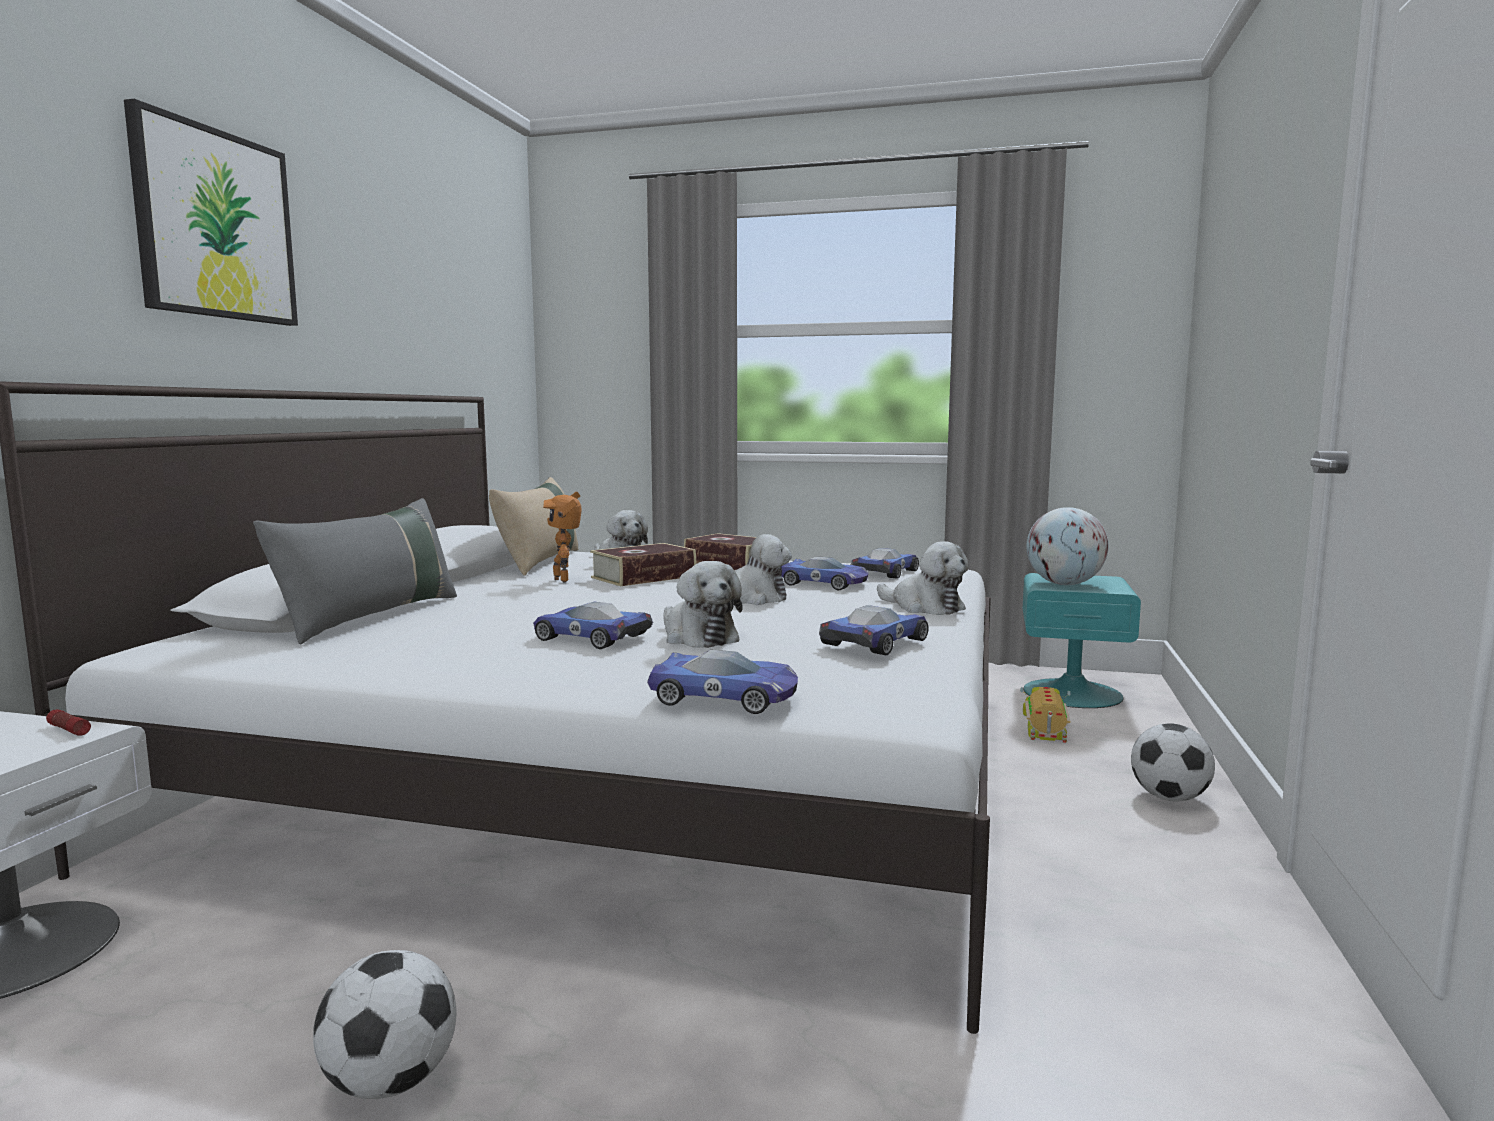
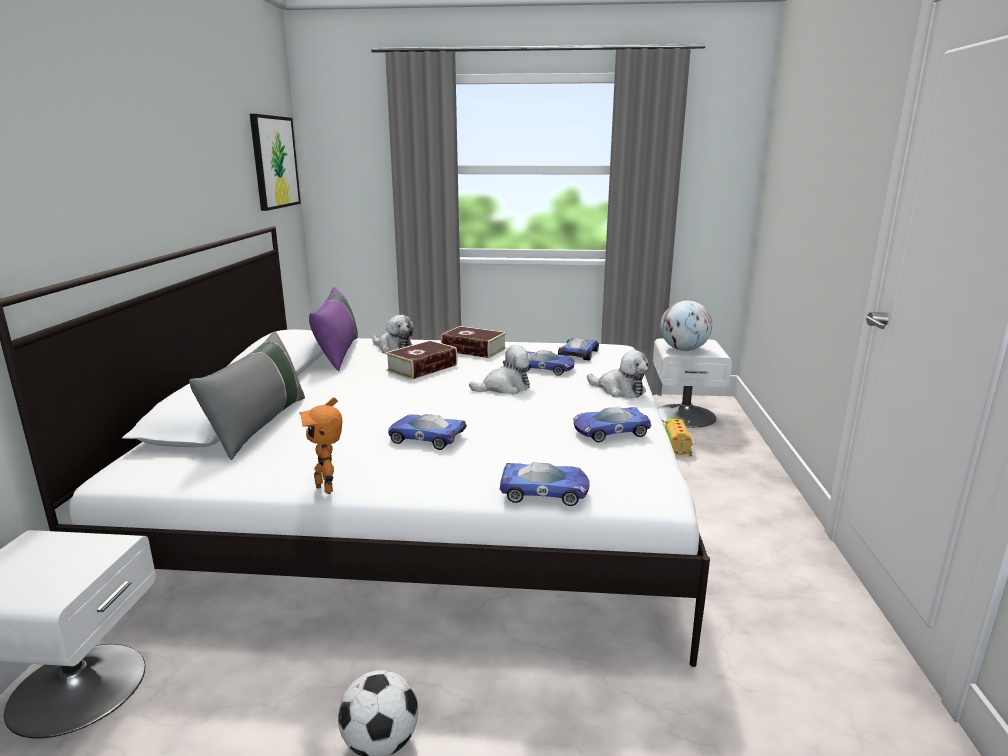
camera: 10 degrees left, 10 degrees up
(68, 730) = (98, 545): flashlight -> none
(215, 225) = (103, 138): picture -> picture (274, 162)
(539, 562) = (338, 353): beige pillow -> purple pillow
(564, 580) = (368, 374): toy robot -> toy robot (327, 487)
(698, 637) = (496, 433): plush toy -> none
(875, 641) = (609, 431): toy car -> toy car turned 135 degrees counterclockwise
(1072, 692) = (685, 415): turquoise nightstand -> white nightstand
(1169, 798) = (759, 493): football -> none

